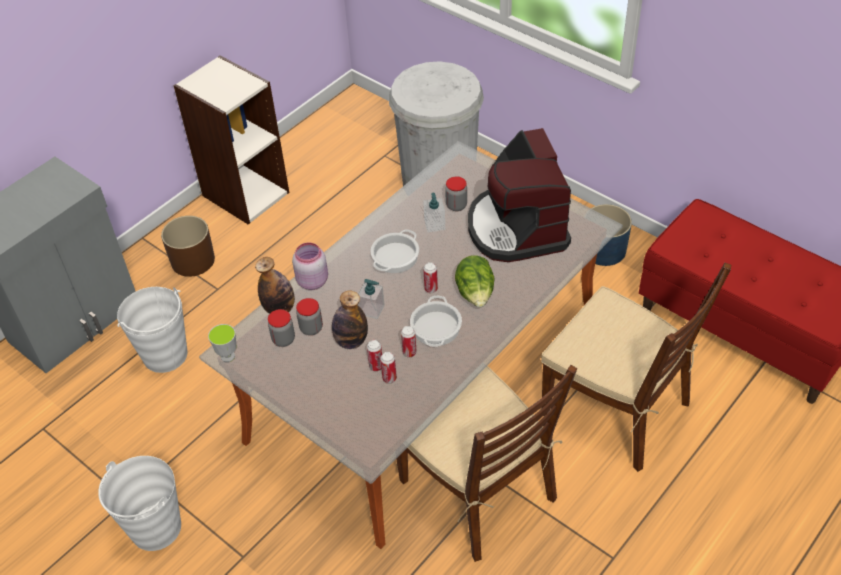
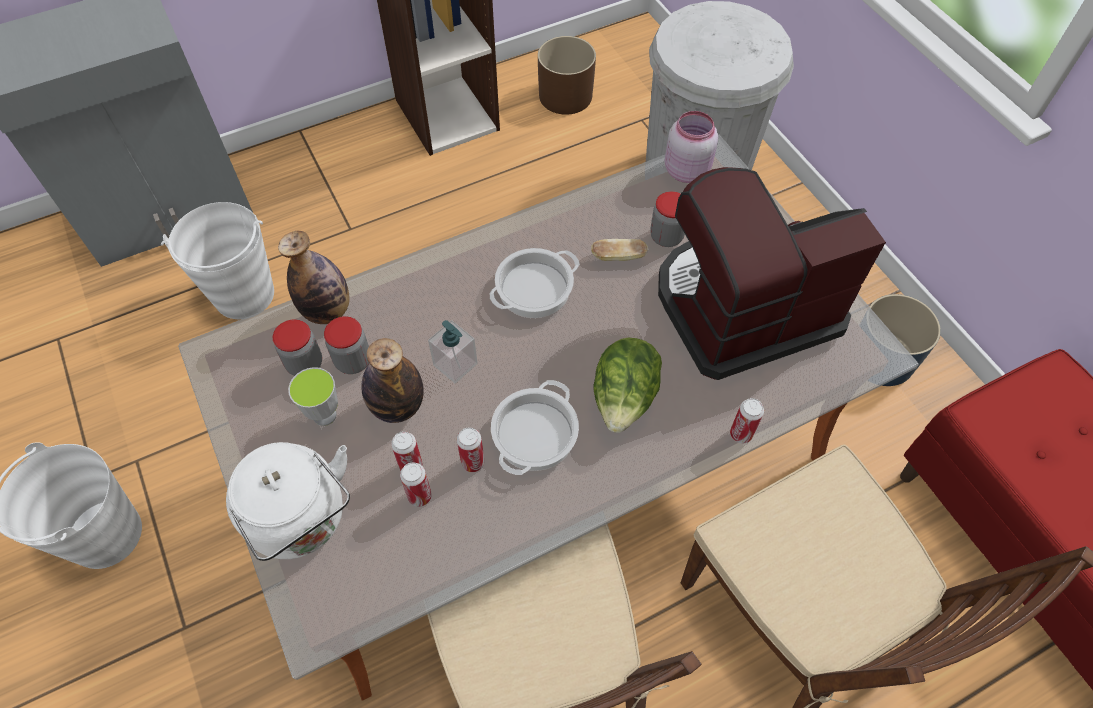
camera: 20 degrees right, 10 degrees up
(193, 260) = (342, 180): brown planter -> brown planter (566, 96)
(227, 356) = (214, 361): cup -> cup (324, 415)
(312, 280) = (396, 283): pink jar -> pink jar (686, 169)
(331, 413) = (302, 521): none -> white kettle
(431, 289) = (560, 363): can -> can (741, 434)
(434, 225) = (618, 257): soap dispenser -> bread
(516, 228) = (742, 307): coffee machine -> coffee machine turned 60 degrees clockwise

